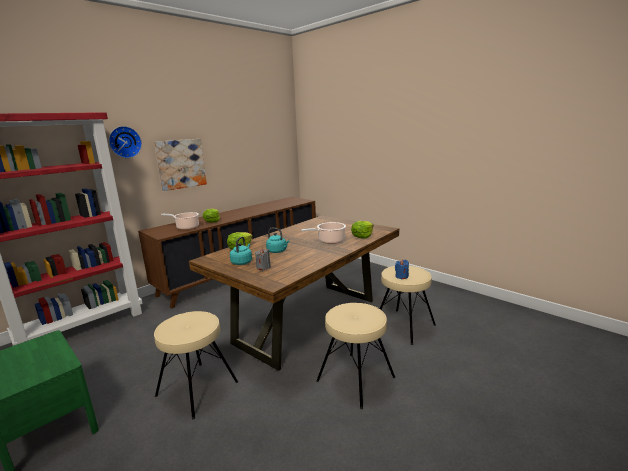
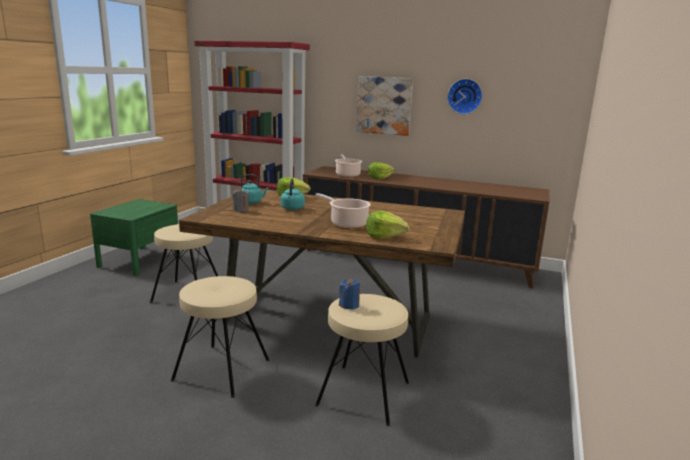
camera: 65 degrees right, 0 degrees up
(124, 142) = (332, 74): wall clock -> wall clock (465, 96)

